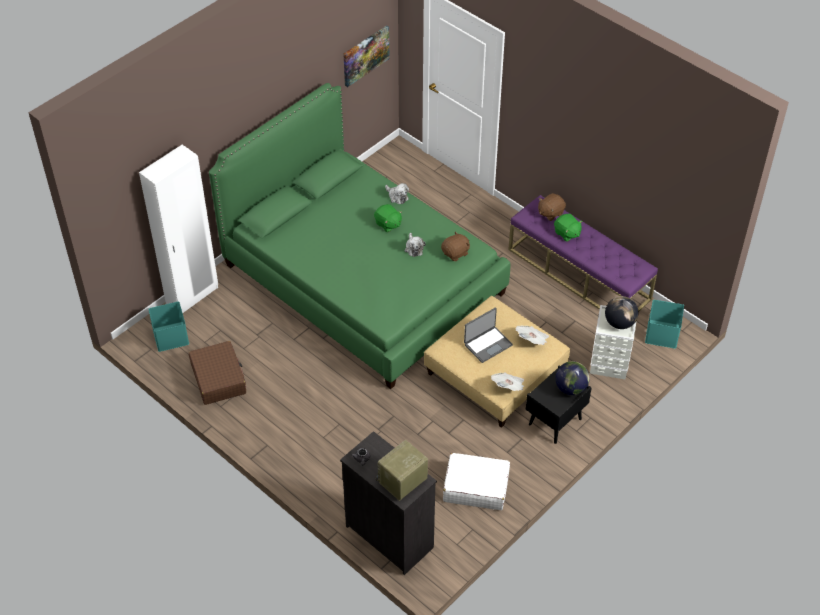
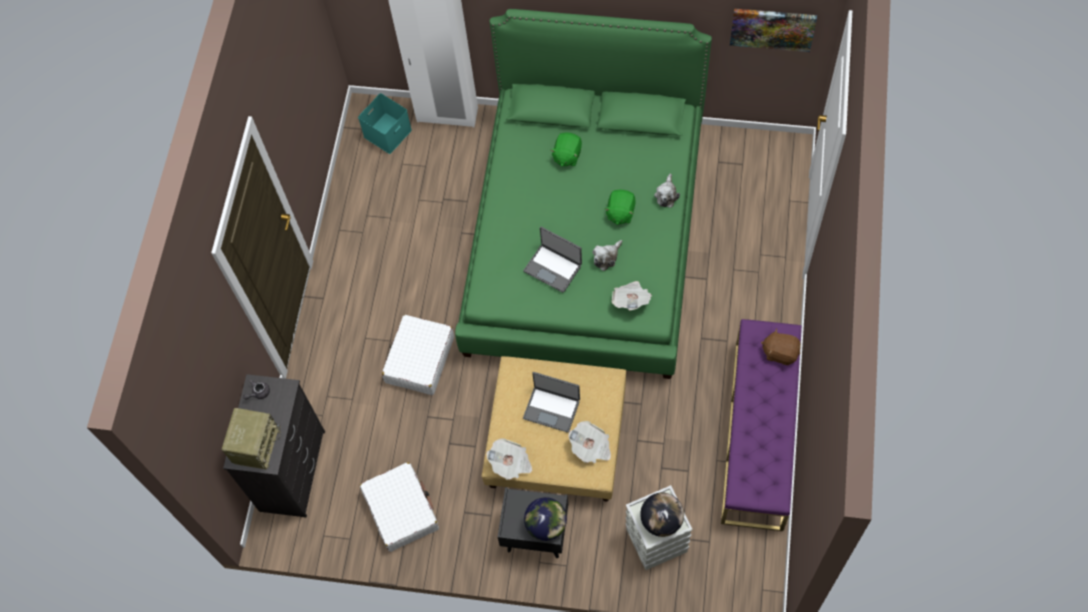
camera: 60 degrees right, 15 degrees up
(218, 378) = (368, 205): brown suitcase -> none
(370, 415) = (419, 360): none -> white suitcase
(396, 276) = (553, 267): none -> laptop
(402, 481) = (255, 445): radio -> radio turned 90 degrees clockwise
(455, 253) = (631, 300): brown plush toy -> newspaper
(567, 233) = (762, 388): green plush toy -> green plush toy (567, 155)
(663, 334) = (740, 572): turquoise storage box -> none

